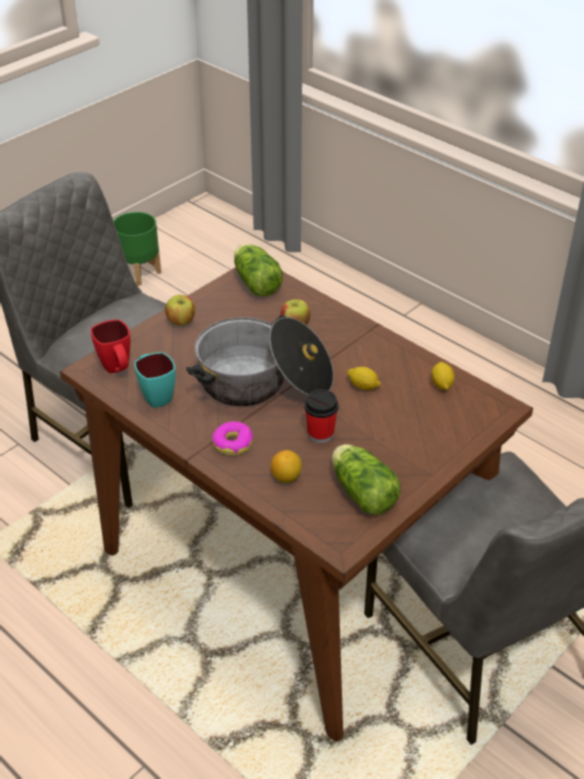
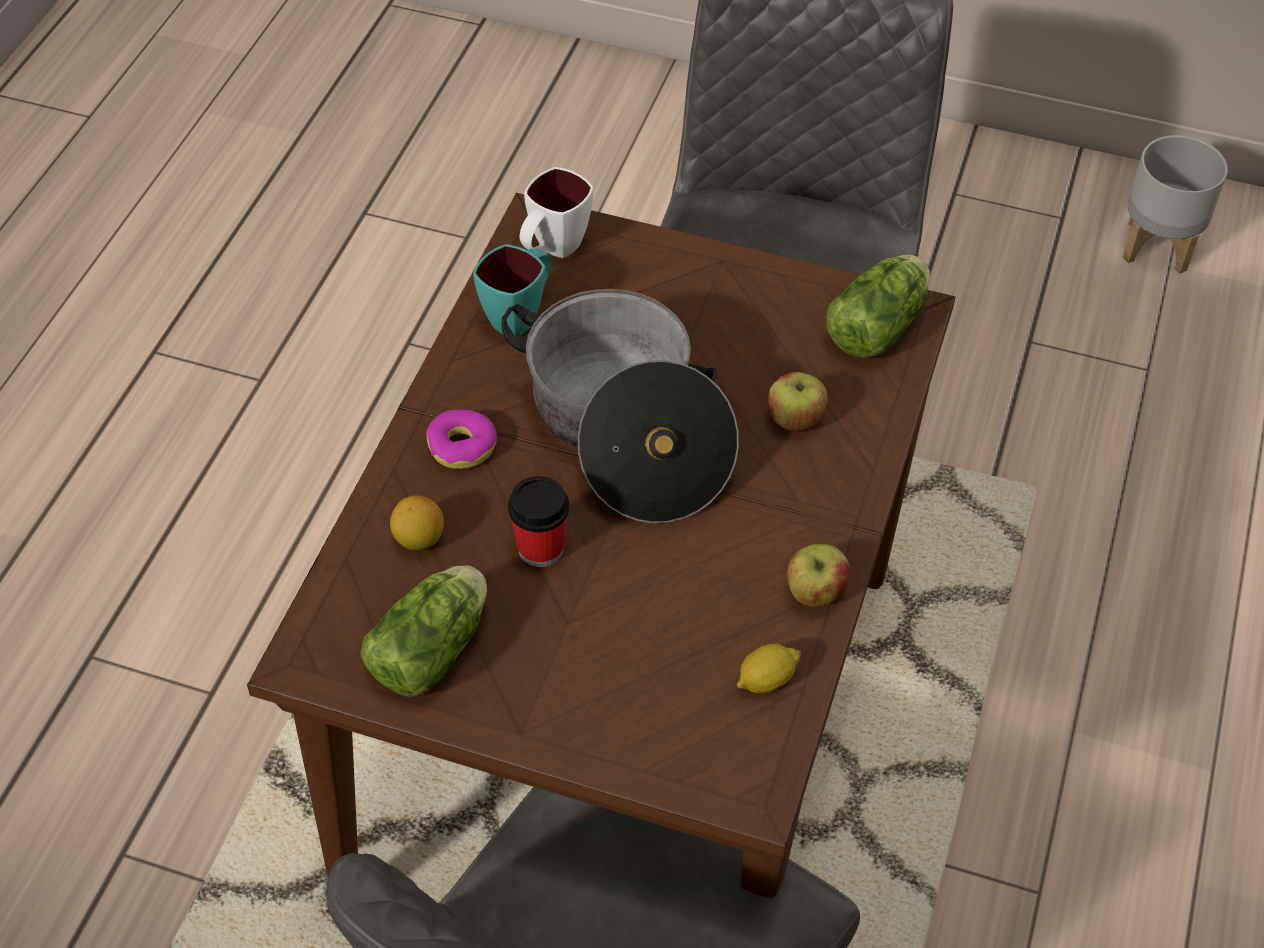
camera: 65 degrees right, 10 degrees up
(117, 369) = (553, 250): red mug -> white mug
(140, 272) = (1158, 247): green planter -> grey planter
(181, 322) = (711, 275): apple -> apple (815, 592)
(363, 386) = (692, 566): lemon -> none

